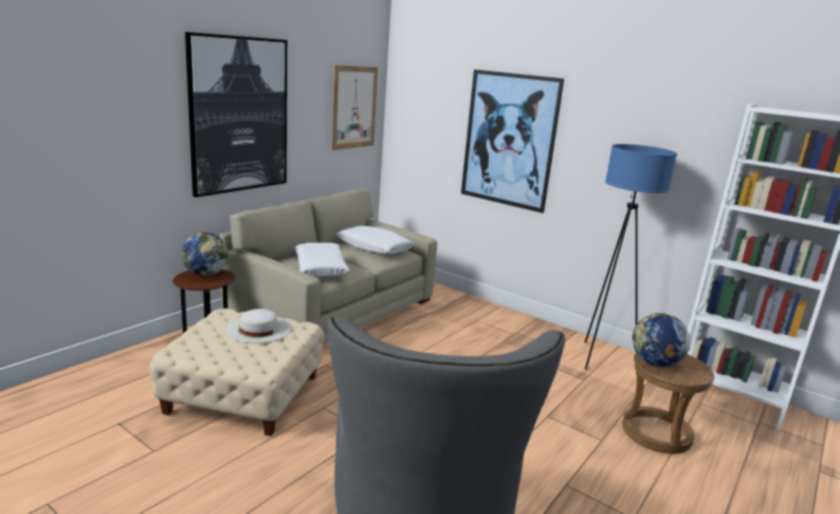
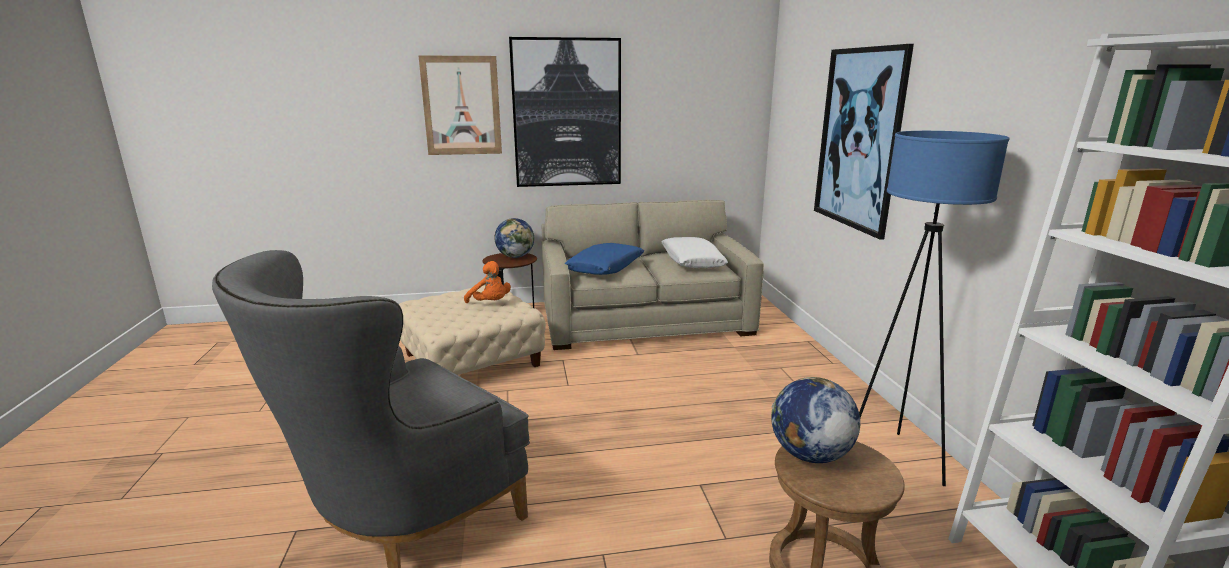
camera: 45 degrees right, 0 degrees up
(258, 328) = (490, 303): white hat -> orange plush toy
(320, 268) = (605, 267): white pillow -> blue pillow
(354, 107) = (719, 109): picture -> picture (461, 106)

